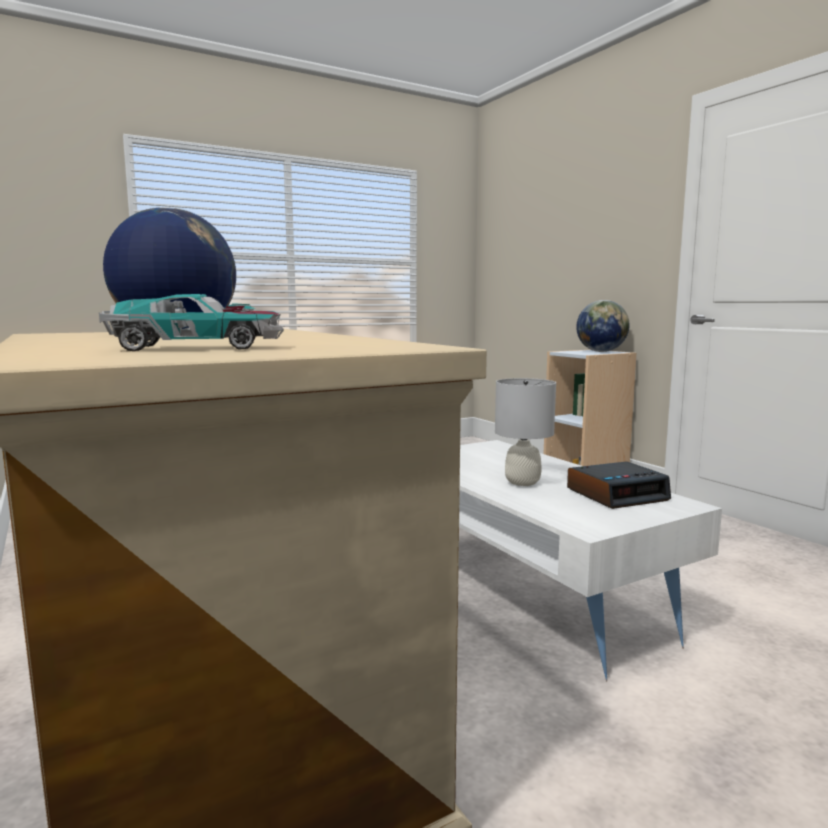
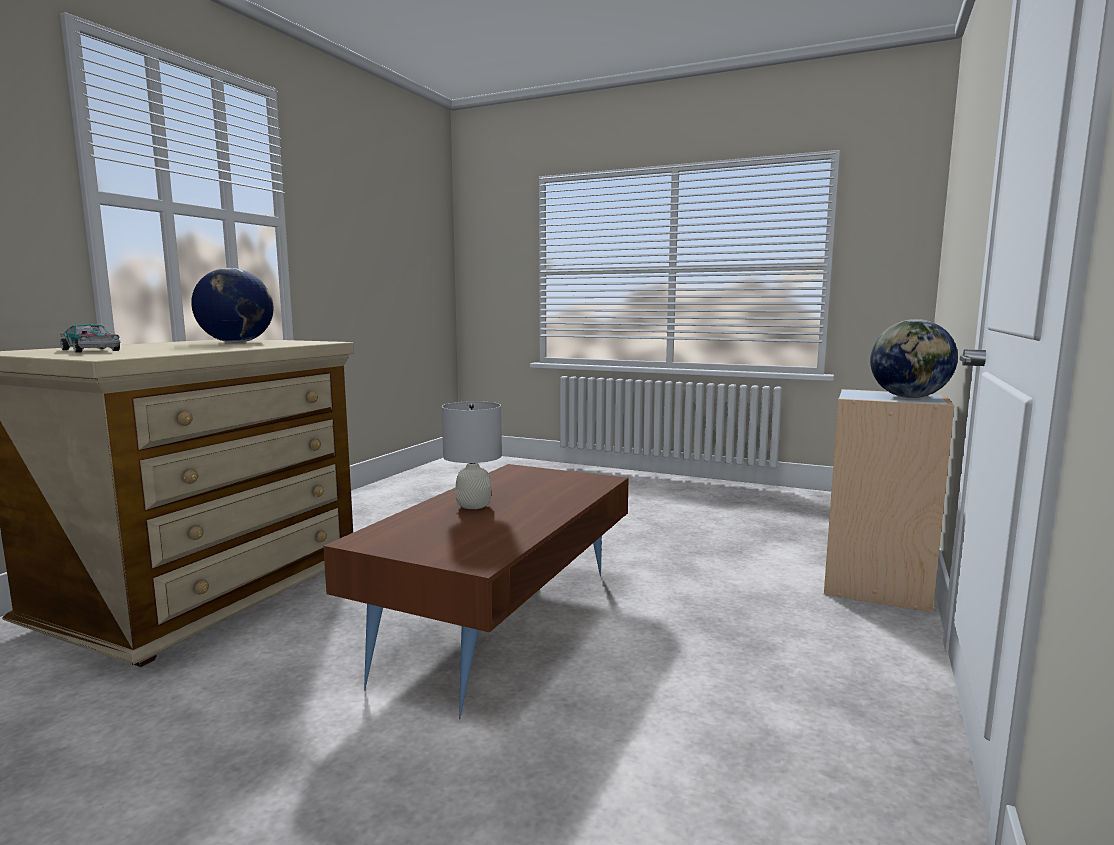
camera: 55 degrees right, 0 degrees up
(525, 591) = (501, 623): white coffee table -> brown coffee table
(617, 494) = (481, 537): alarm clock -> none

